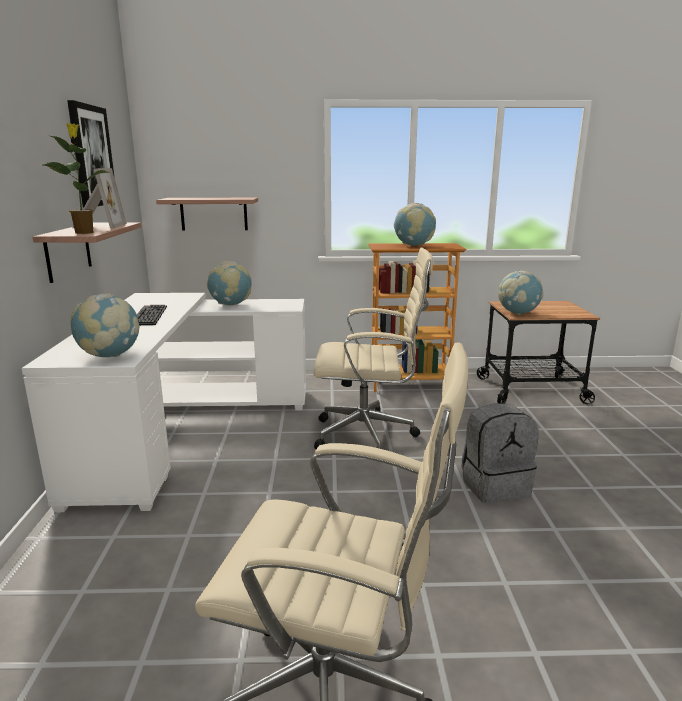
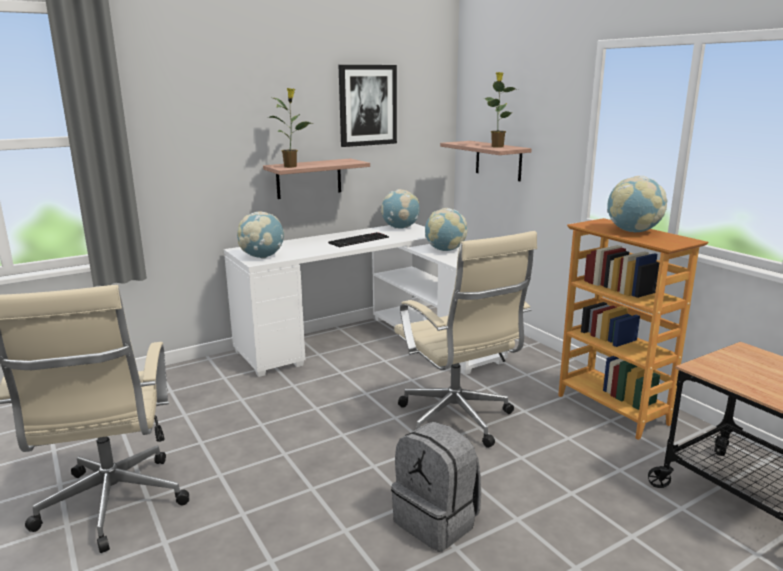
camera: 60 degrees right, 0 degrees up
(98, 226) = (329, 162): picture frame -> none
(229, 198) = (497, 146): none -> potted plant
(518, 313) = (715, 366): globe -> globe (400, 228)

